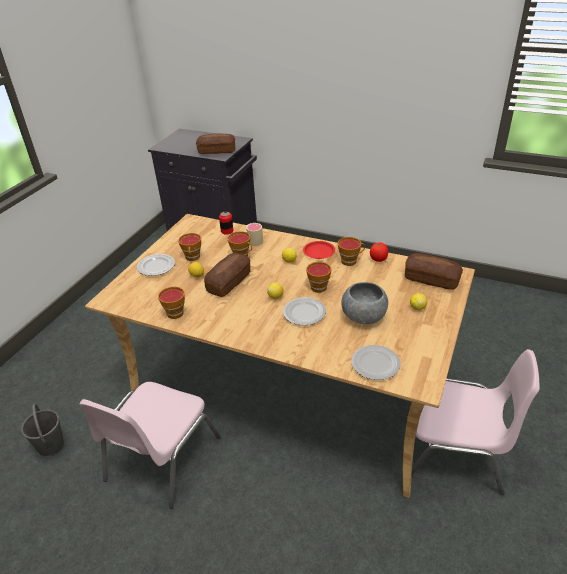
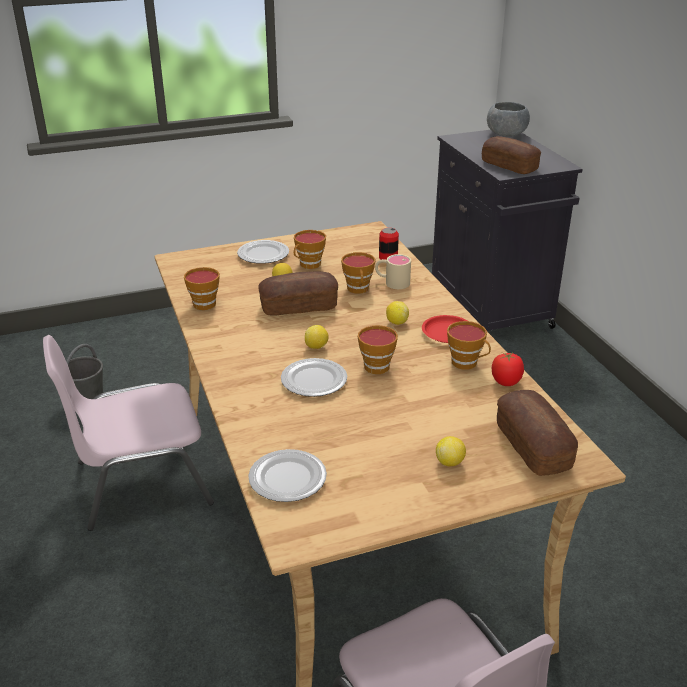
camera: 45 degrees right, 5 degrees down
(364, 316) = (368, 427): grey bowl -> grey bowl (506, 134)

